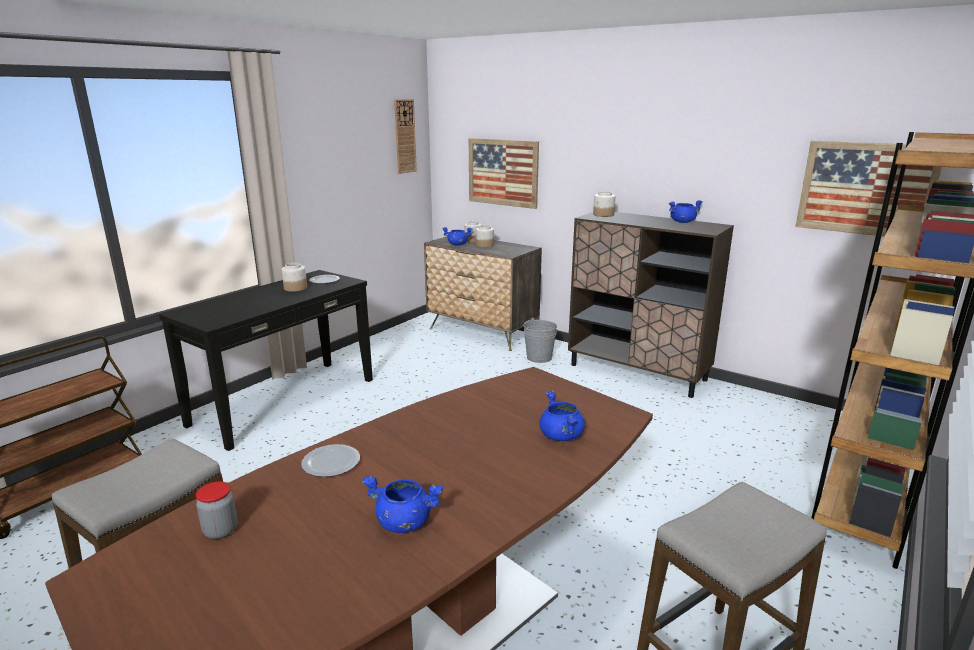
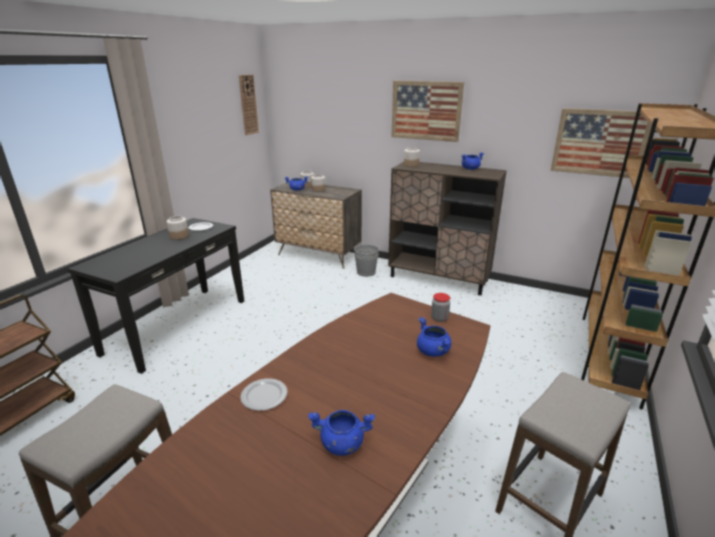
camera: 10 degrees left, 5 degrees up
(220, 530) = (193, 473): jar -> jar (439, 318)
(503, 172) = (328, 132): picture -> picture (426, 111)

